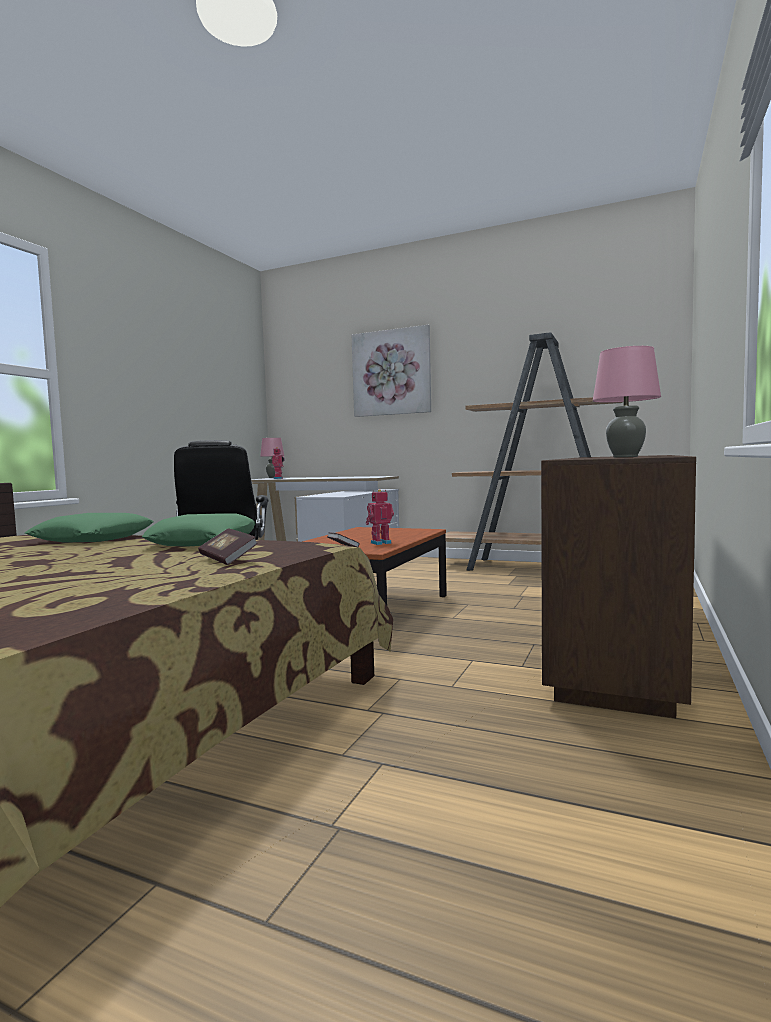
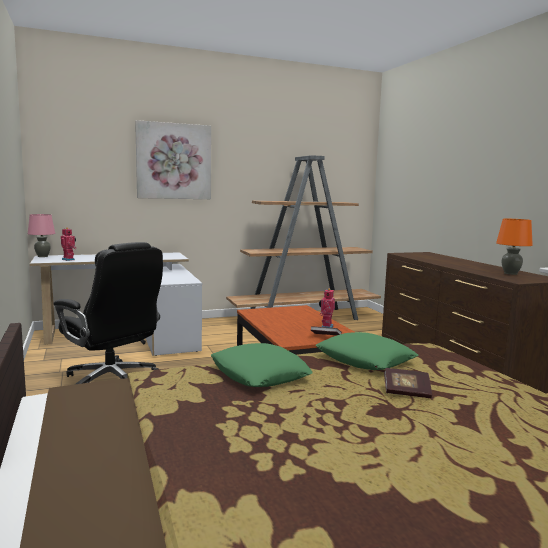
camera: 45 degrees left, 5 degrees up
(228, 559) = (469, 373): book -> book (406, 392)
(625, 457) = (510, 273): pink table lamp -> orange table lamp

